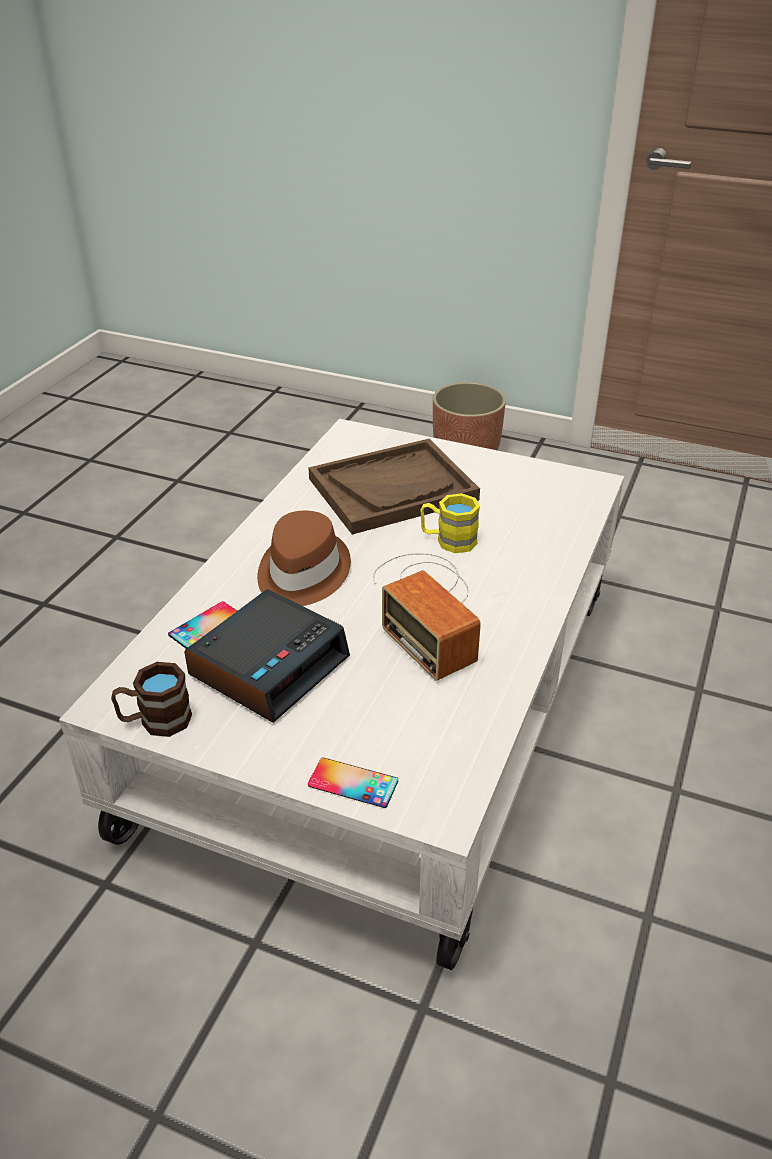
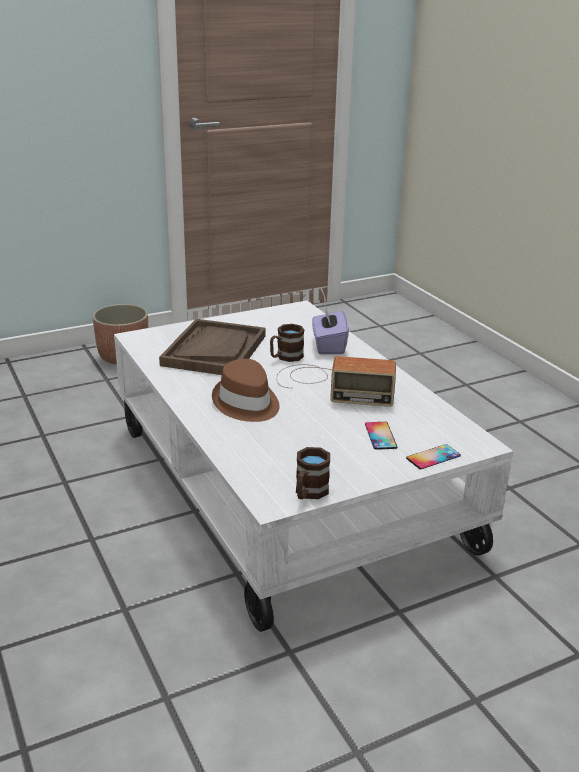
camera: 50 degrees left, 10 degrees down
(205, 625) = (246, 447): phone -> phone (380, 436)
(269, 665) = (312, 443): alarm clock -> none
(448, 540) = (285, 357): yellow mug -> brown mug
(527, 553) = (328, 346): none -> purple tissue box

